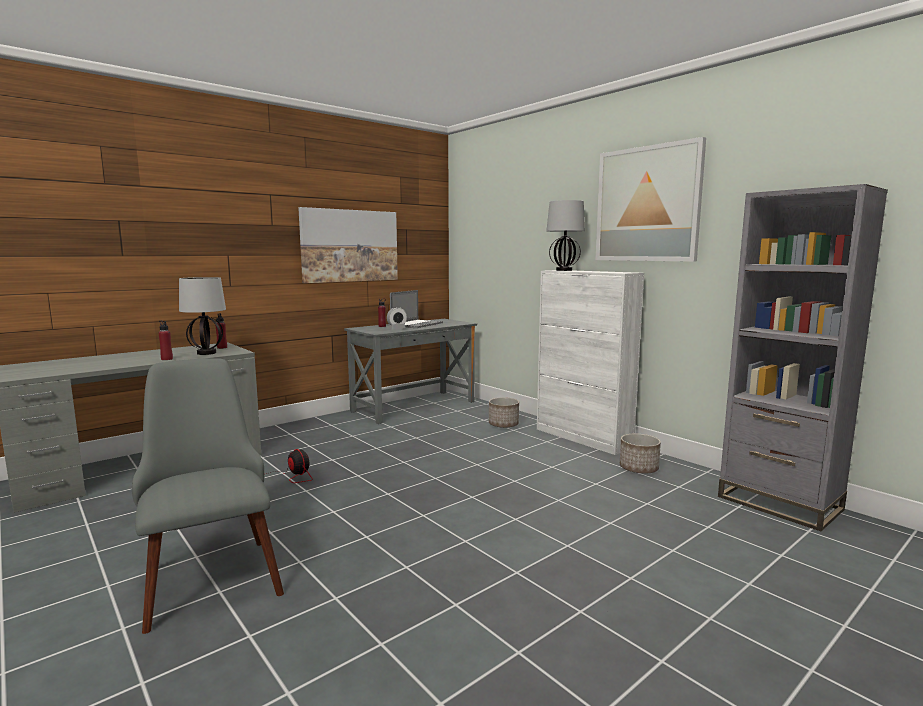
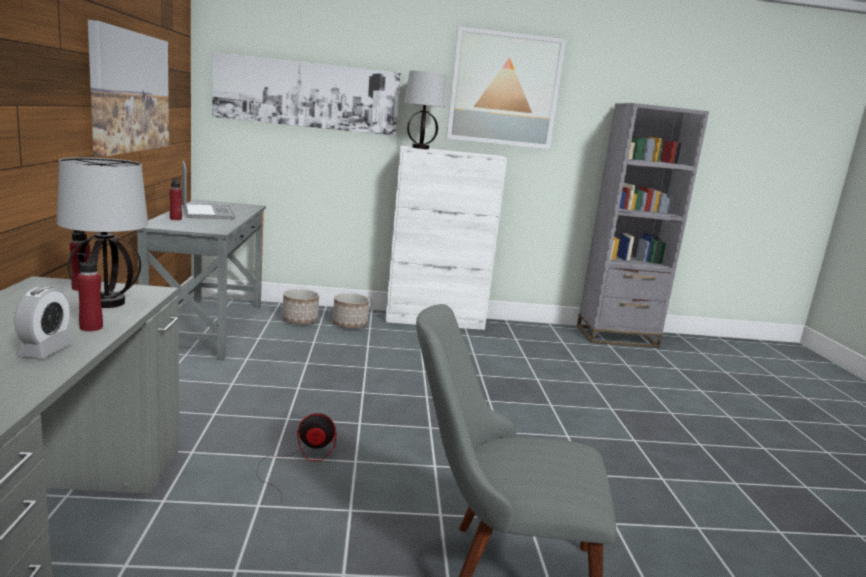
camera: 55 degrees left, 5 degrees up
(397, 329) = (217, 222): alarm clock -> alarm clock (45, 350)
(504, 235) = (306, 95): none -> picture
(639, 468) = (519, 336): planter -> planter (300, 321)

